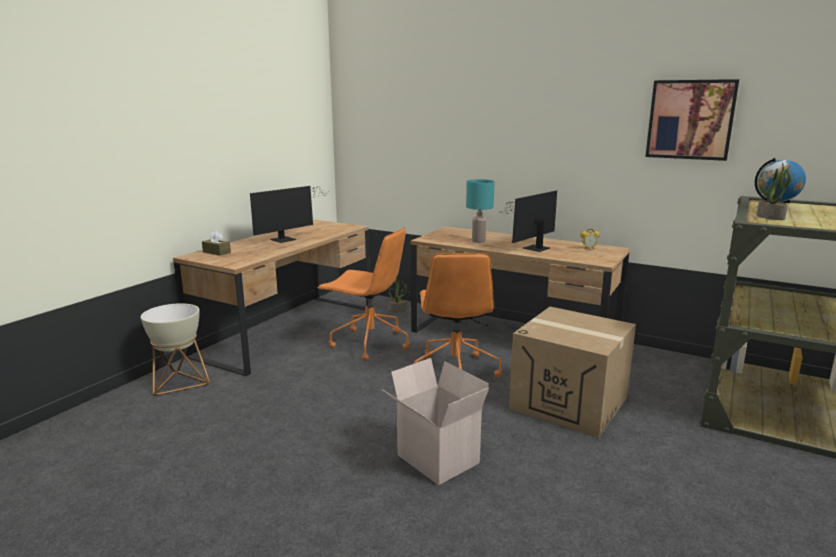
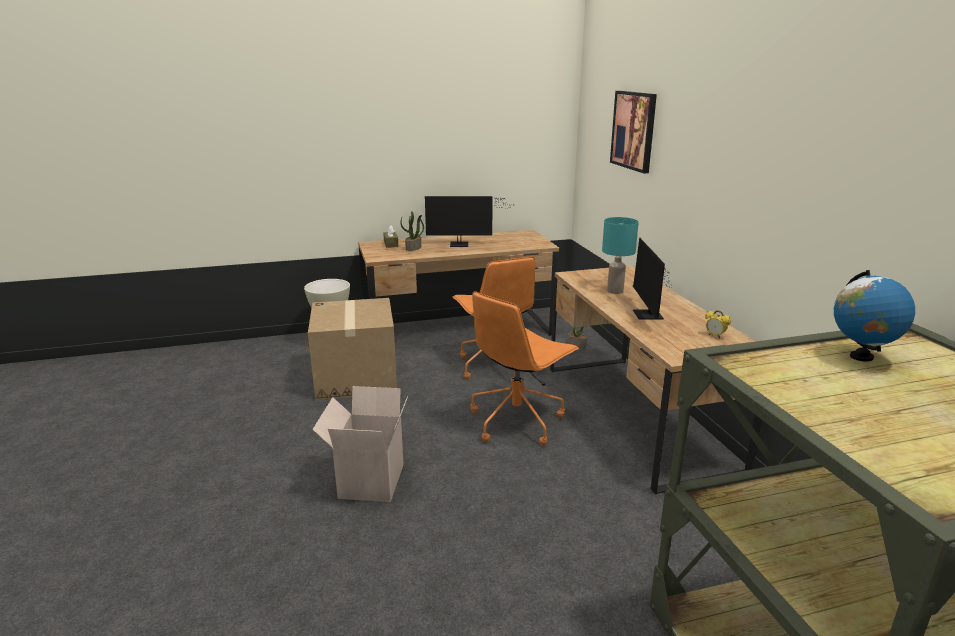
camera: 45 degrees right, 5 degrees up
(533, 248) = (647, 316): monitor -> monitor turned 90 degrees counterclockwise
(569, 403) = (559, 502): cardboard box -> cardboard box (356, 377)
(690, 119) = (871, 181): picture -> picture (634, 130)
(771, 217) = (794, 362): potted plant -> potted plant (413, 248)

